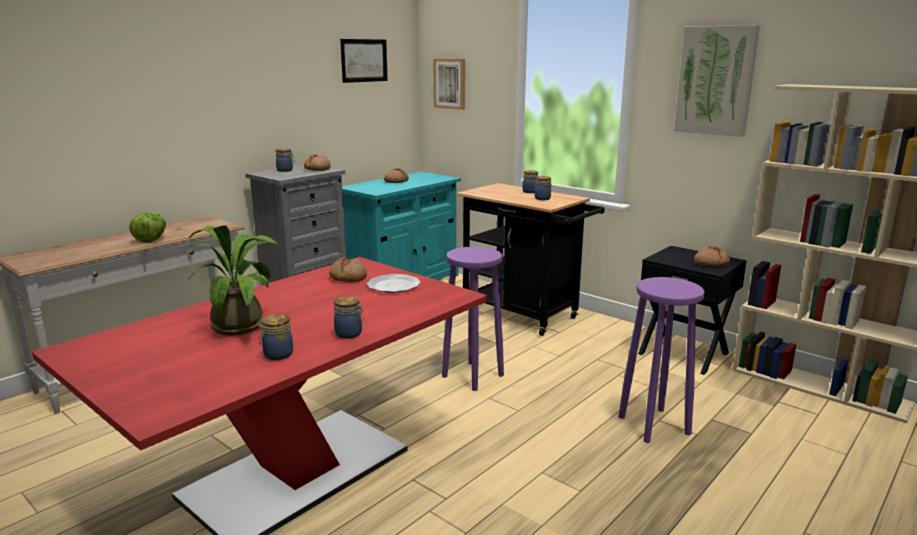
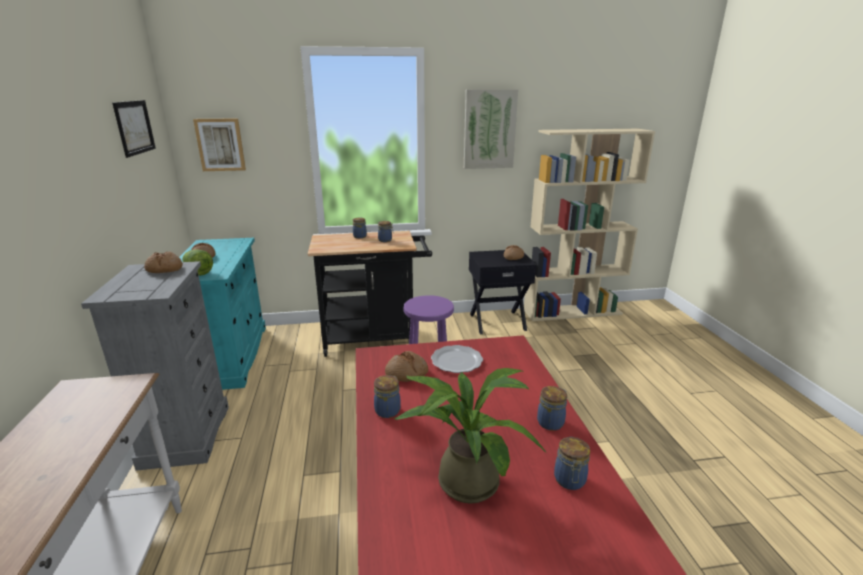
camera: 50 degrees left, 5 degrees up
(152, 239) = (68, 454): lettuce -> lettuce (198, 272)
(285, 170) = (129, 282): jar -> jar (388, 410)
(655, 425) = (562, 375): purple stool -> none

